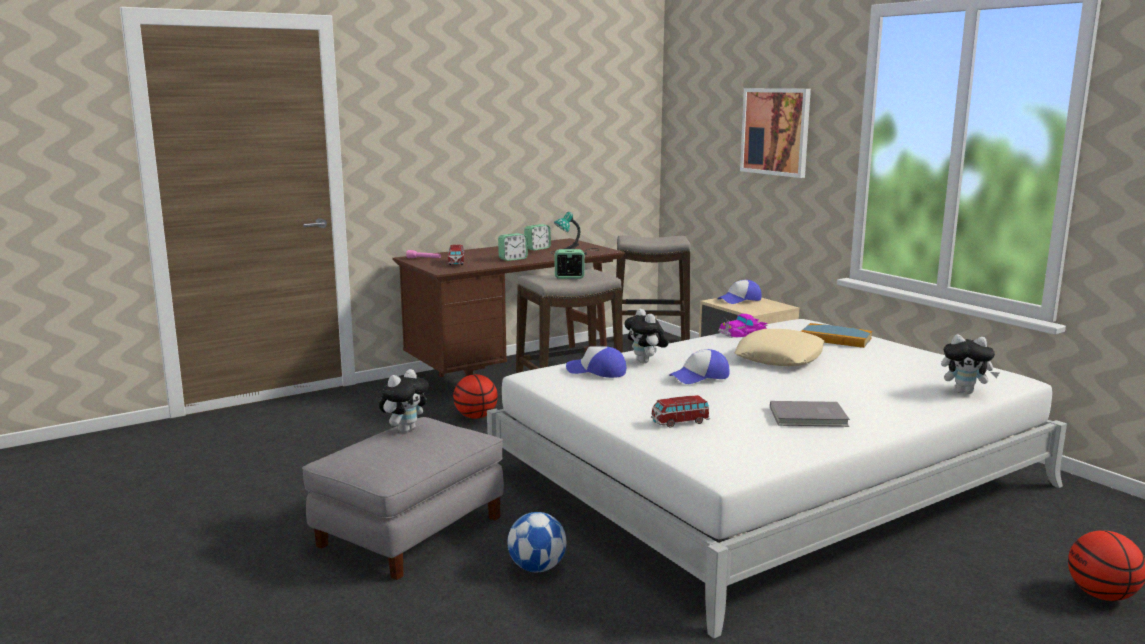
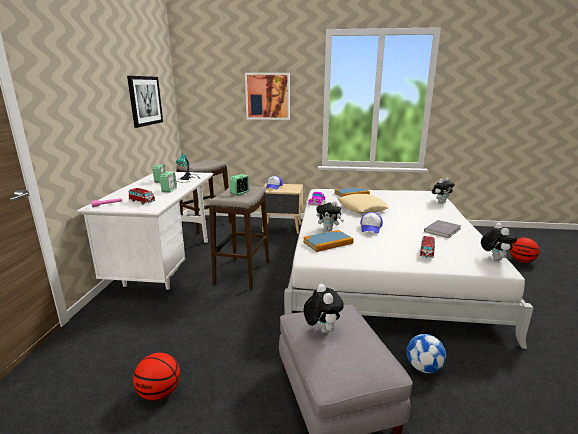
camera: 50 degrees left, 5 degrees up
(476, 417) = (205, 301): basketball -> basketball (159, 393)
(512, 372) = (166, 265): brown desk -> white desk
(570, 131) = (145, 101): none -> picture
(596, 371) = (328, 243): cap -> book
(753, 463) = (494, 258): none -> plush toy

